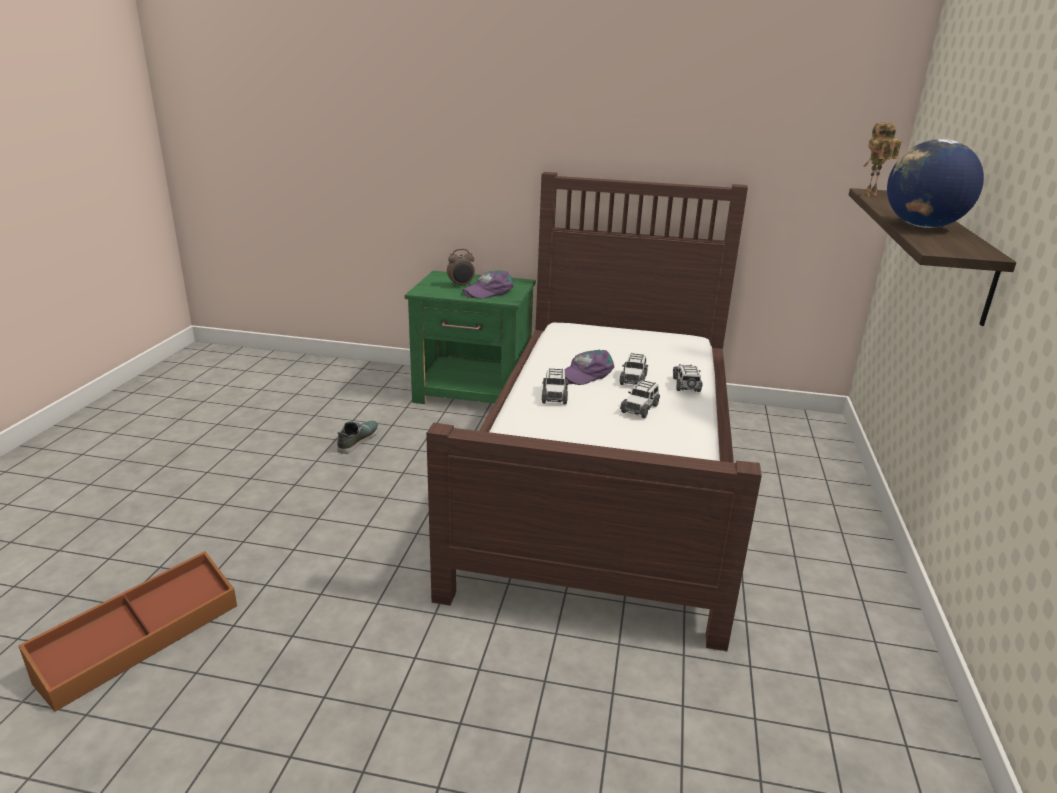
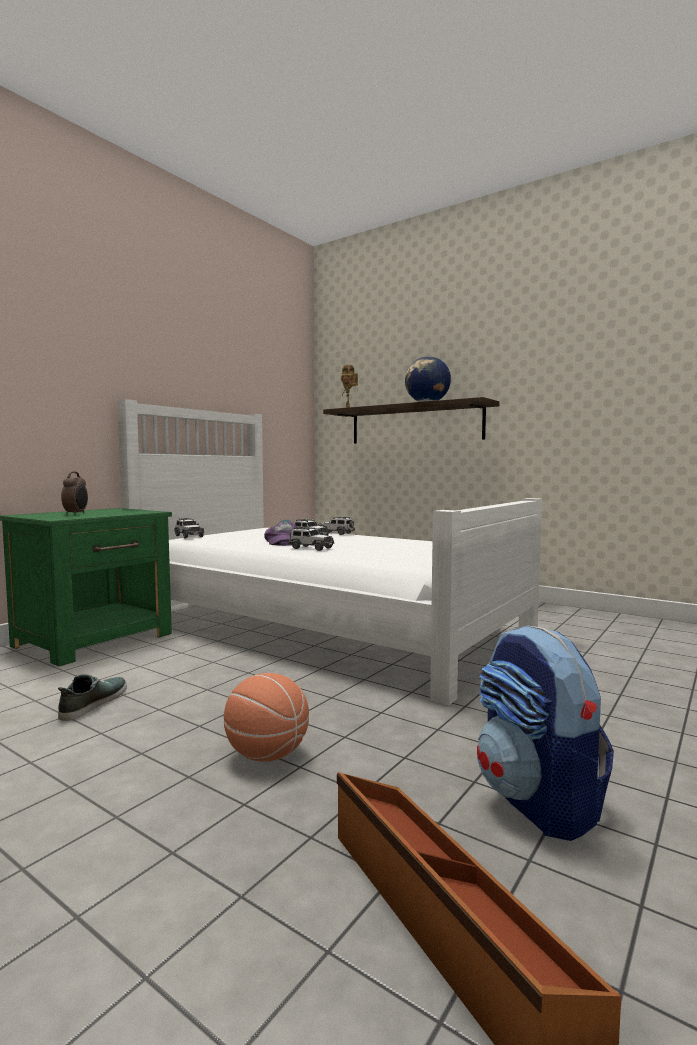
camera: 65 degrees left, 20 degrees down
(268, 673) = (538, 802): none -> backpack
(306, 531) = (267, 754): none -> basketball
(357, 440) = (93, 703): shoe -> shoe turned 60 degrees clockwise
(489, 291) = (116, 512): purple cap -> none
(605, 478) = (319, 625): brown bed -> white bed
(640, 408) = (358, 540): toy car -> toy car (188, 536)

